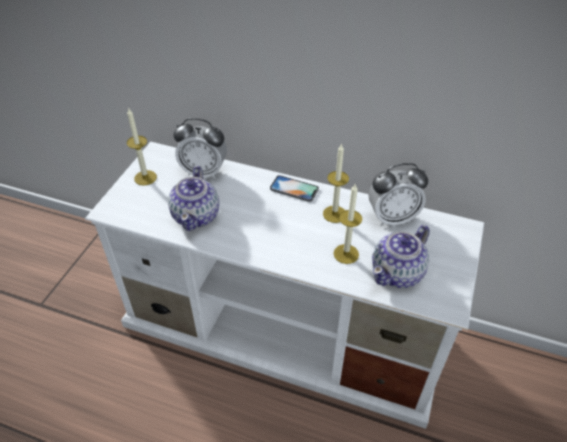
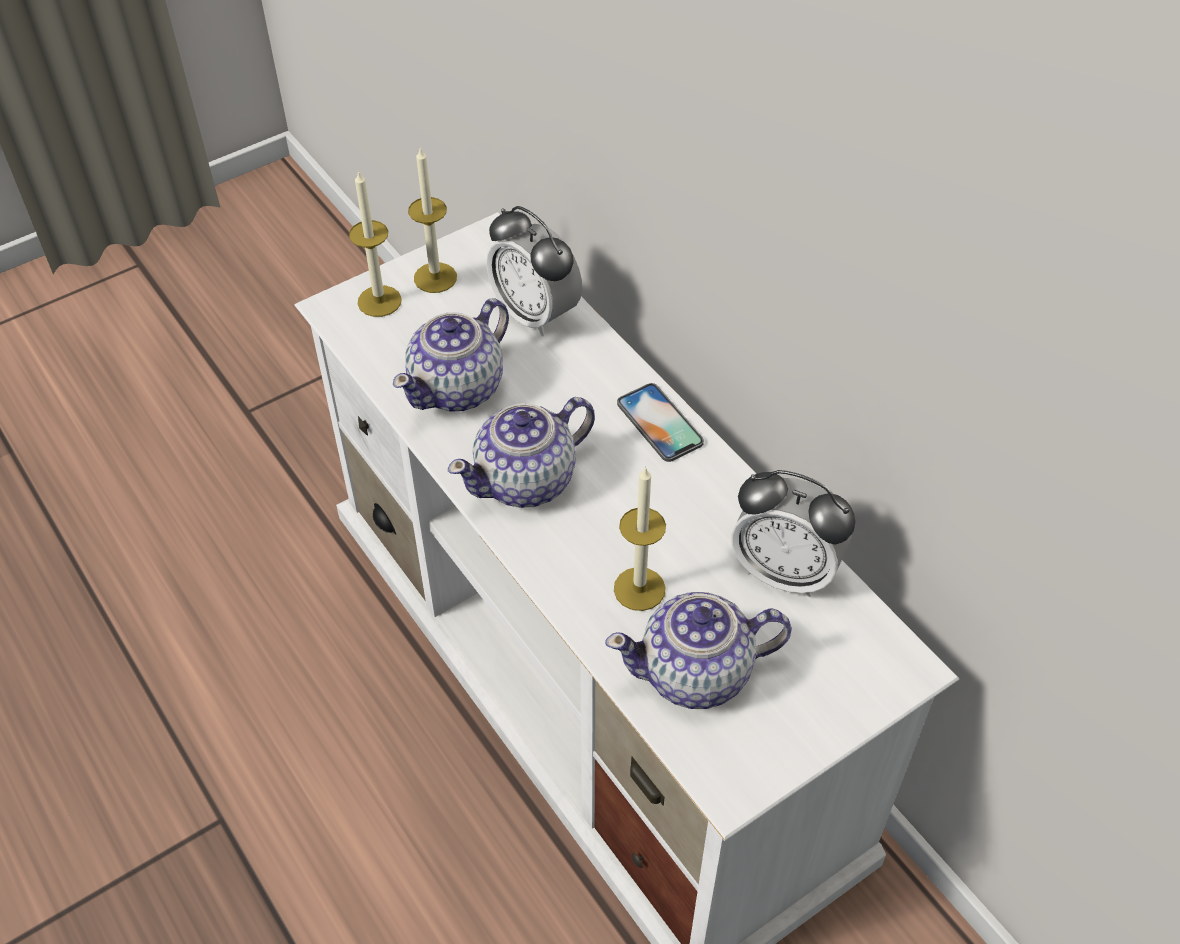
camera: 35 degrees right, 5 degrees up
(261, 237) = (527, 480): none -> teapot
(334, 214) = (687, 507): candle -> candle (379, 301)

